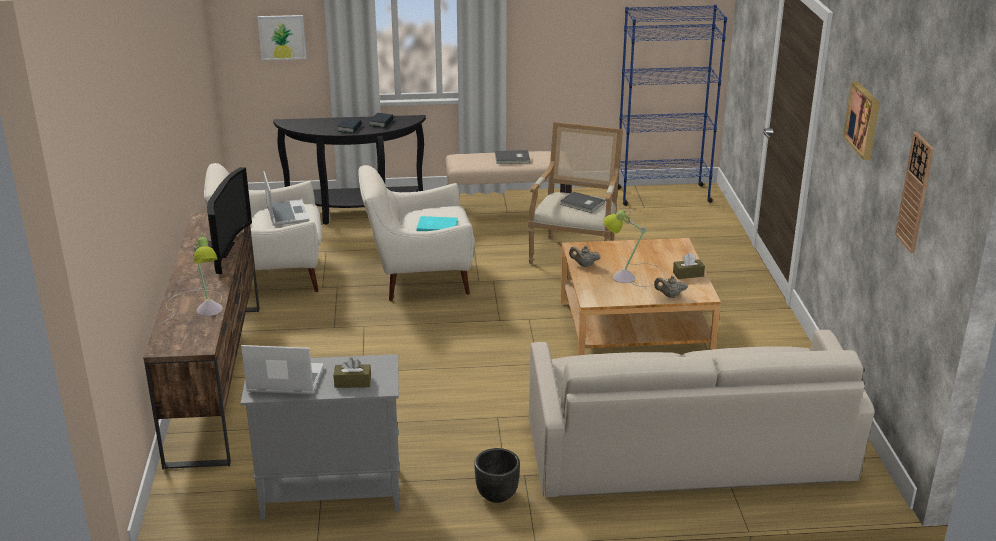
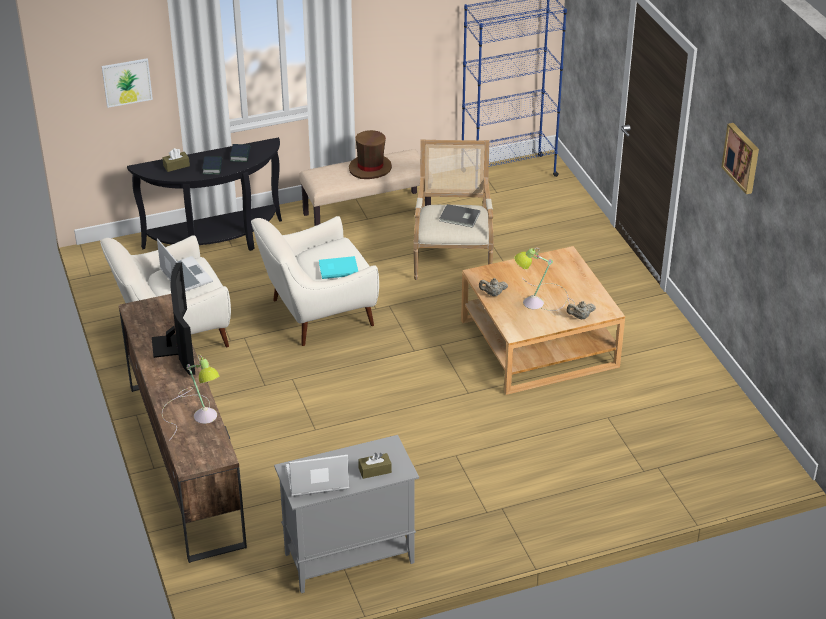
camera: 15 degrees left, 10 degrees up
(496, 495) = (486, 531): black planter -> none
(513, 159) = (370, 168): grey book -> brown hat
(687, 449) = (625, 457): beige sofa -> none
(688, 274) = (587, 290): brown tissue box -> brown tissue box (176, 166)
(915, 193) = (802, 235): wall clock -> none

